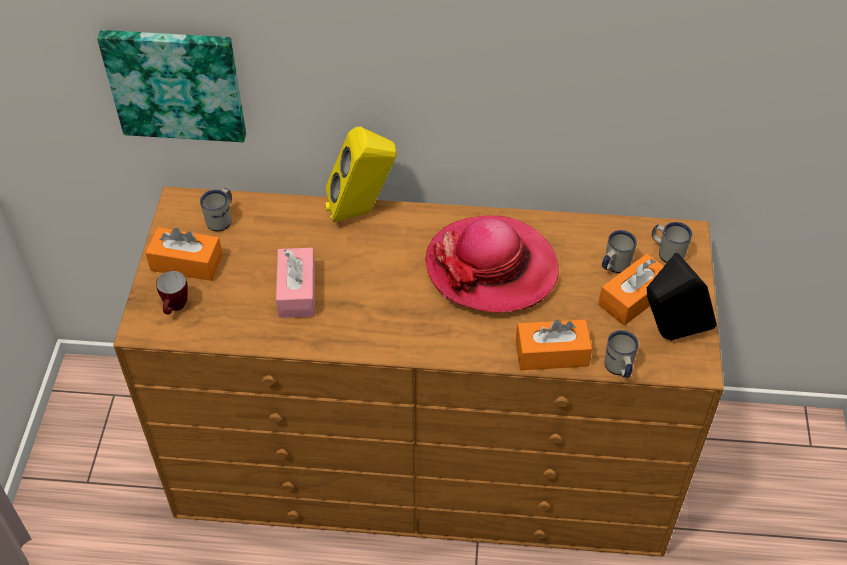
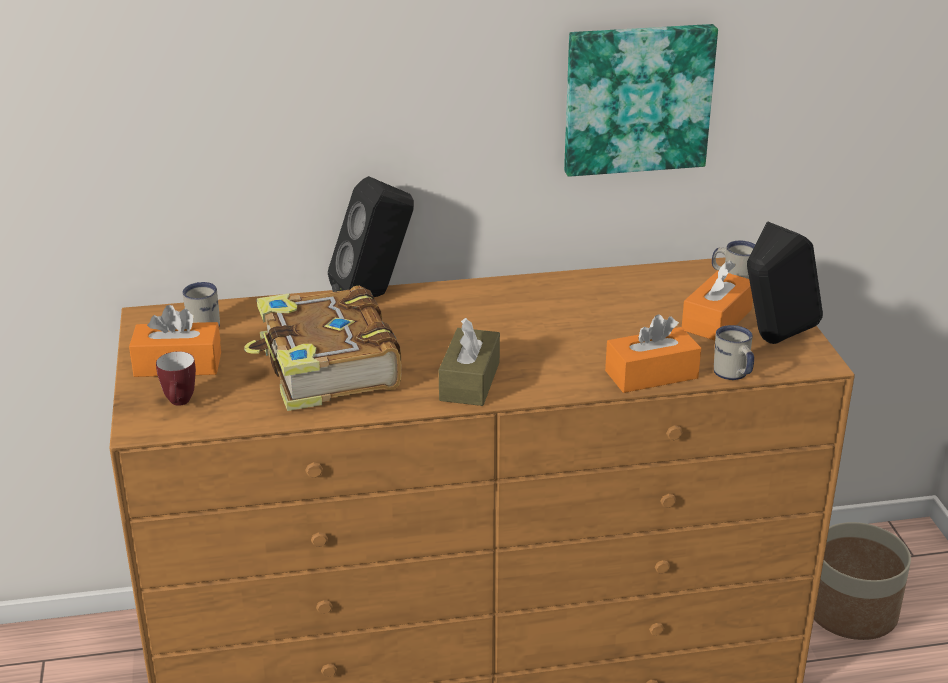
camera: 15 degrees left, 20 degrees down
(176, 83) = (143, 152): picture -> picture (637, 98)
(297, 291) = (326, 368): pink tissue box -> book
(362, 211) = (375, 296): yellow speaker -> black speaker
(403, 330) = (469, 381): none -> brown tissue box
(491, 268) = (547, 319): hat -> none
(613, 266) = (681, 299): white mug -> none
(736, 489) = (852, 611): none -> planter

